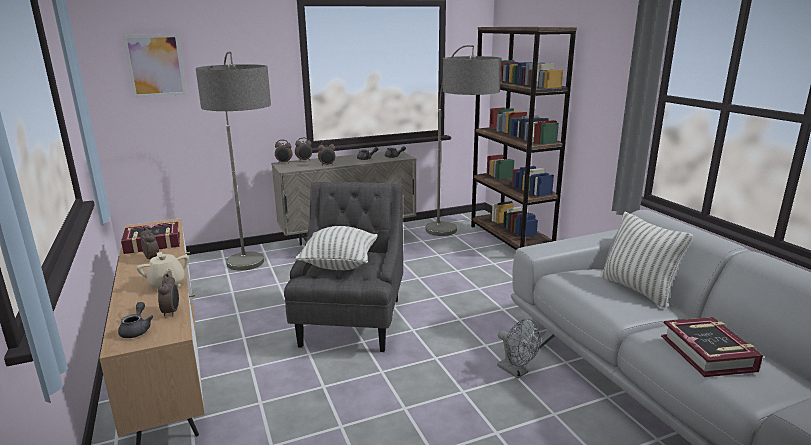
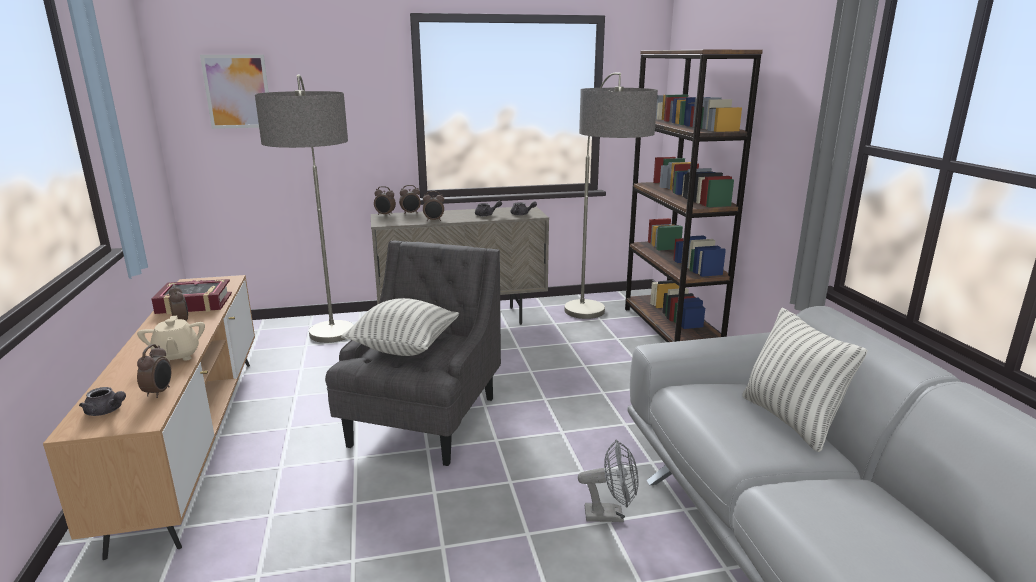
camera: 10 degrees right, 0 degrees up
(137, 330) = (106, 411): grey teapot -> grey teapot turned 105 degrees clockwise
(516, 372) = (610, 515): grey fan -> grey fan turned 60 degrees counterclockwise
(708, 353) = (855, 533): book -> none

